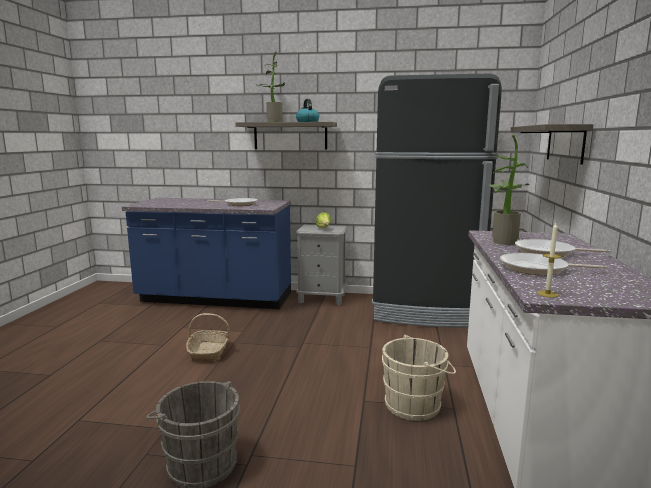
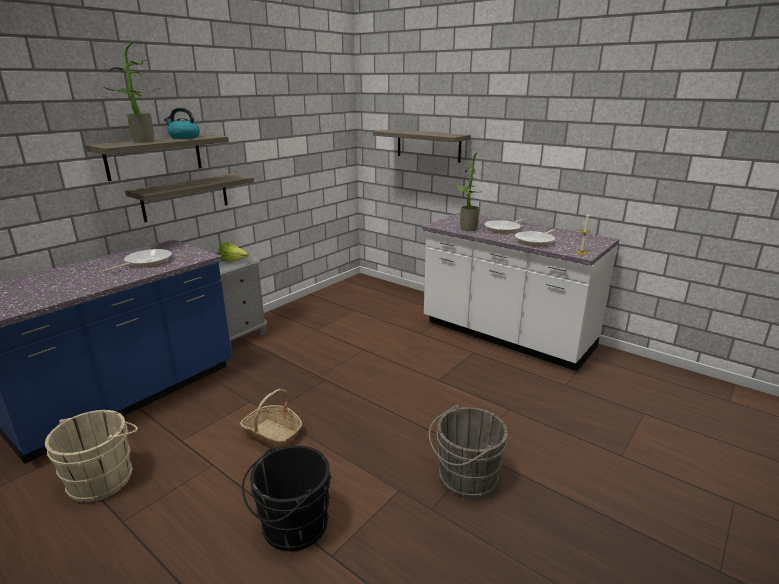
camera: 60 degrees left, 10 degrees up
(106, 394) = (291, 527): none -> black bucket
(310, 170) = (185, 197): none -> shelf
(416, 405) = (459, 363): beige bucket -> beige bucket (104, 478)
(426, 311) = (332, 306): black fridge -> none

